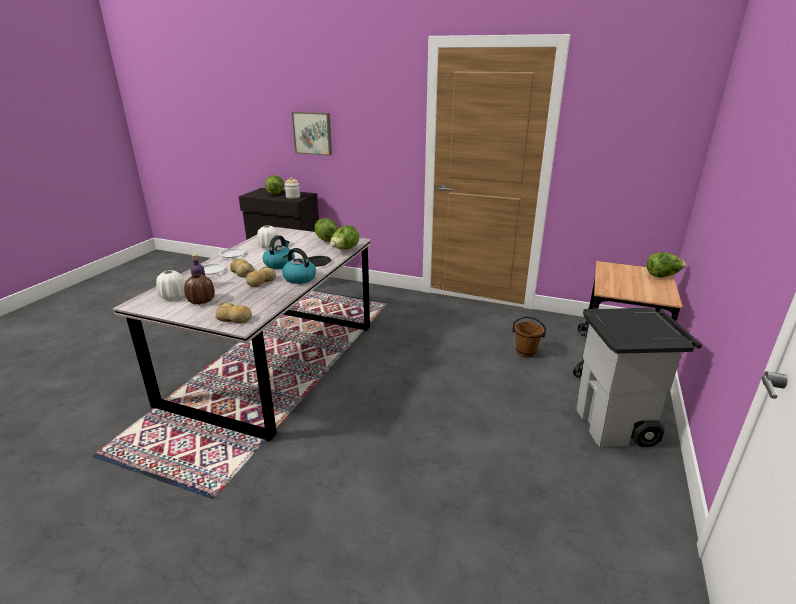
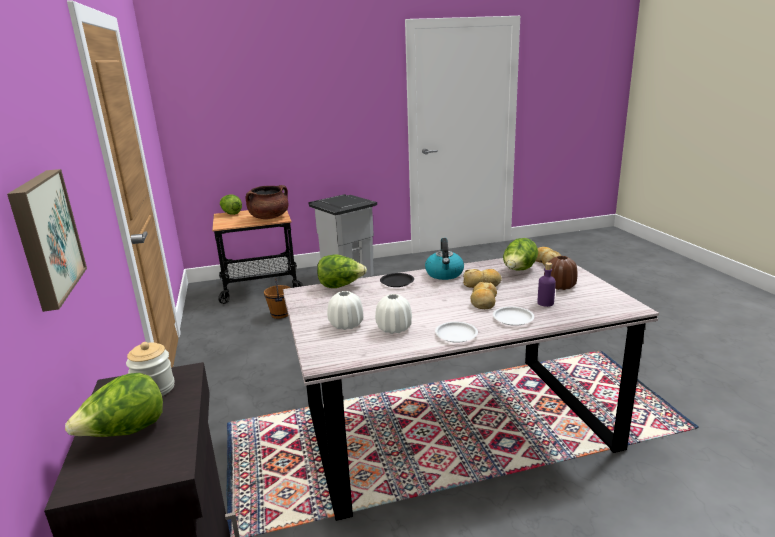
camera: 125 degrees left, 5 degrees down
(173, 296) = (584, 301): white vase -> white vase (346, 325)
(279, 264) = (431, 296): kettle -> none
(326, 239) = (317, 309): lettuce -> lettuce (519, 271)
(621, 287) = (269, 217): none -> brown cooking pot

